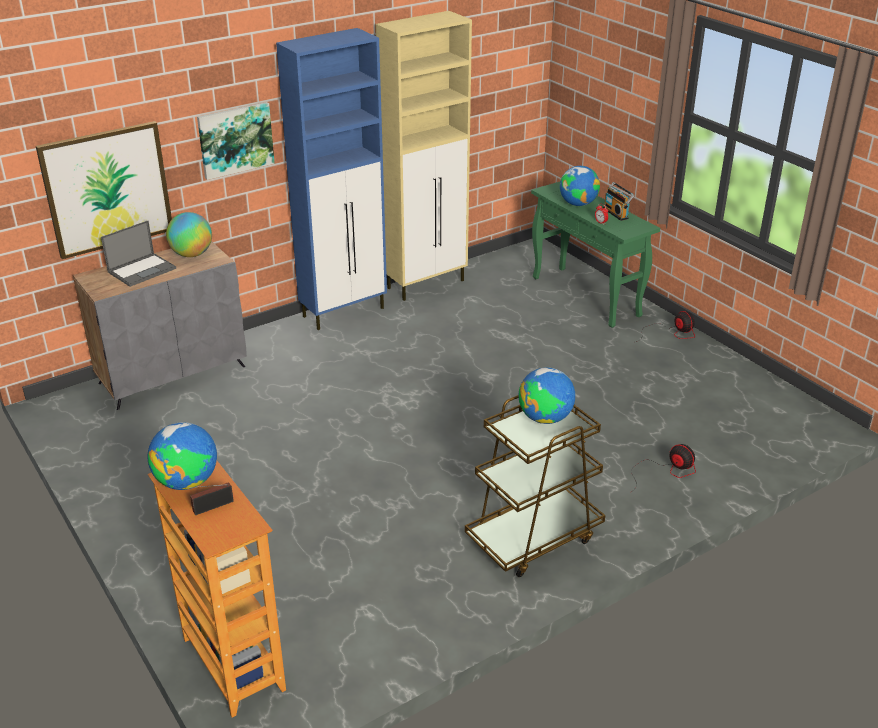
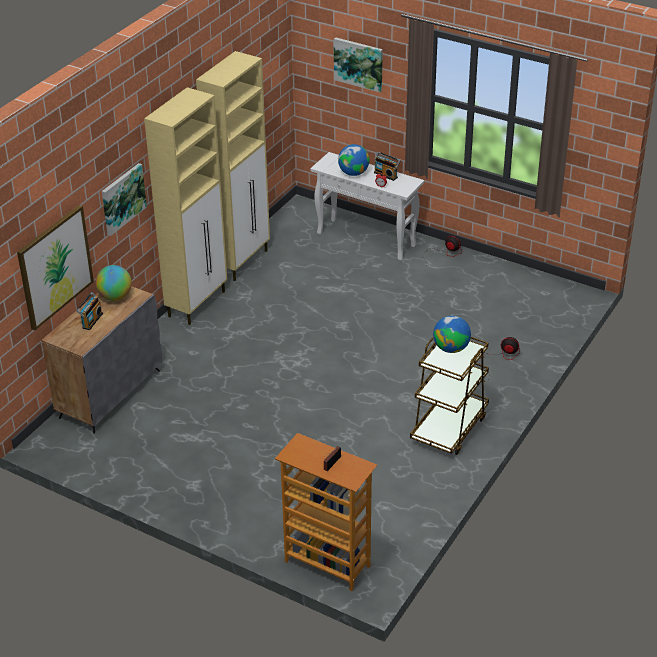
camera: 25 degrees left, 5 degrees up
(142, 270) = (91, 320): laptop -> radio
(187, 482) = (303, 454): globe -> none
(344, 312) = (197, 303): blue cabinet -> beige cabinet
(586, 297) = (367, 240): green console table -> white console table
(614, 66) = (359, 64): none -> picture

